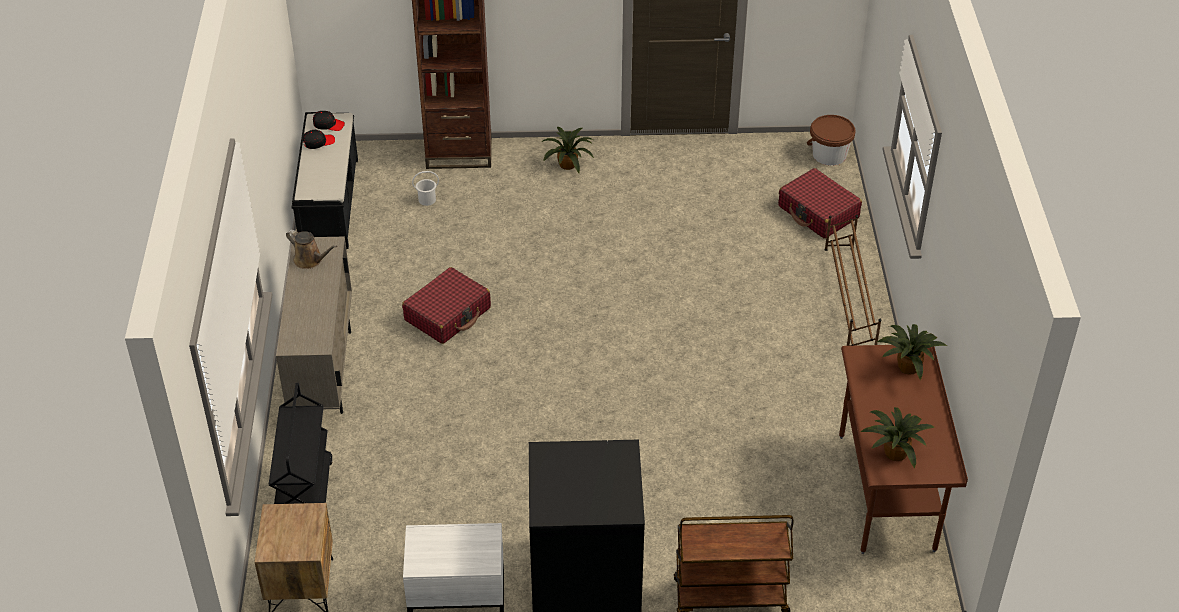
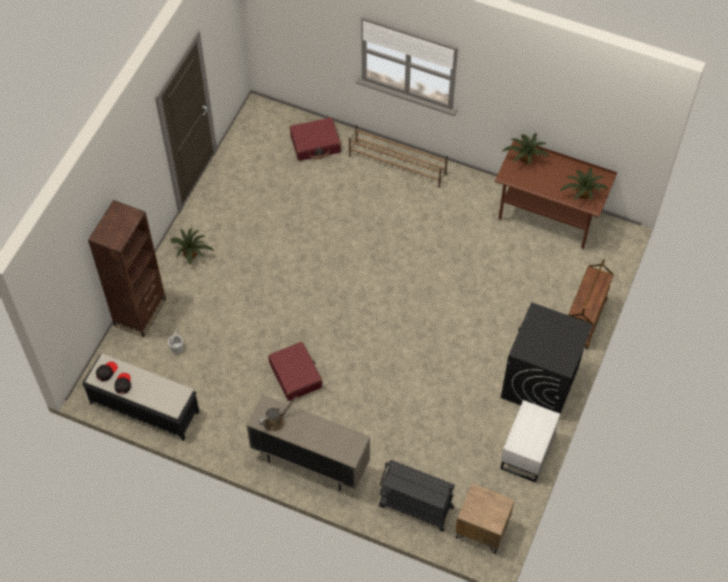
camera: 65 degrees left, 15 degrees up
(829, 155) = (267, 113): brown bucket -> none

